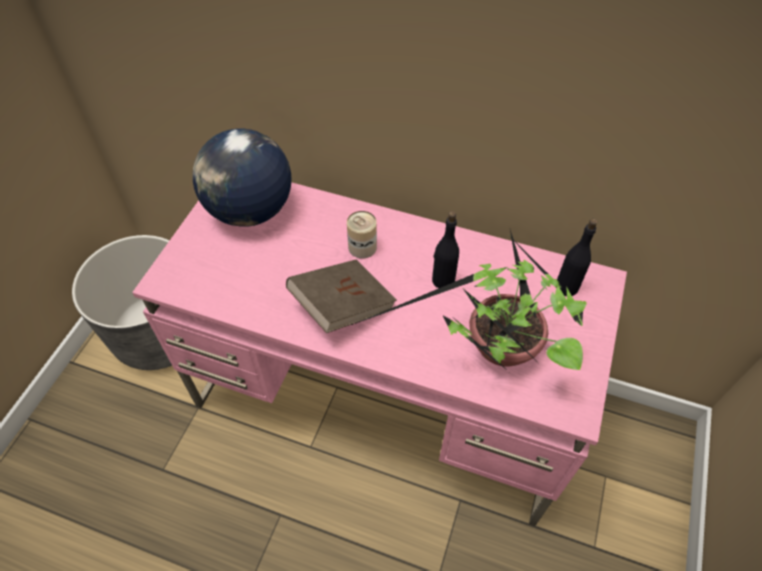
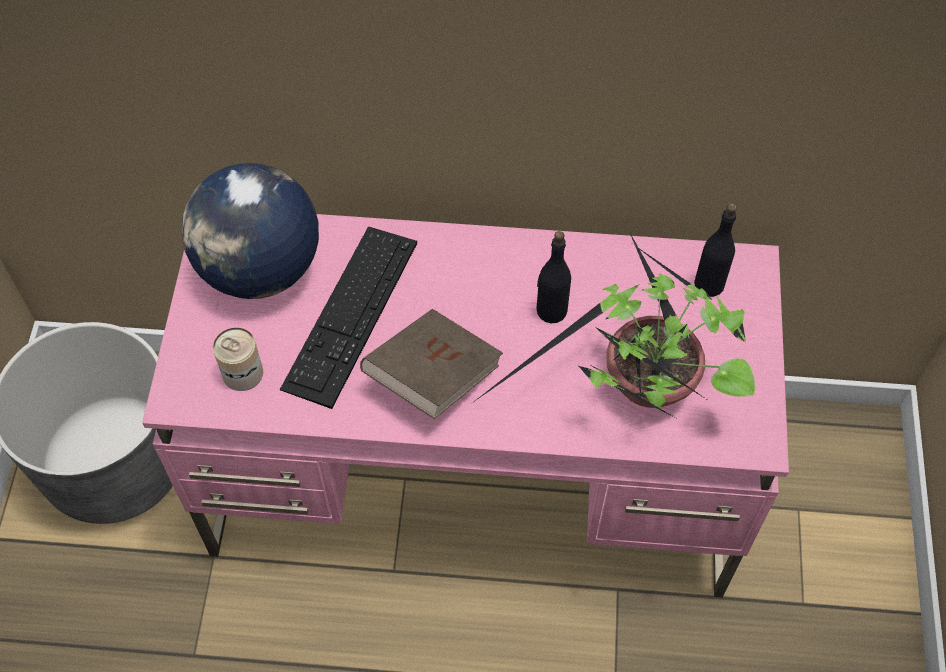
camera: 15 degrees left, 5 degrees up
(300, 252) = (350, 314): none -> keyboard
(362, 247) = (432, 288): can -> can (242, 373)

